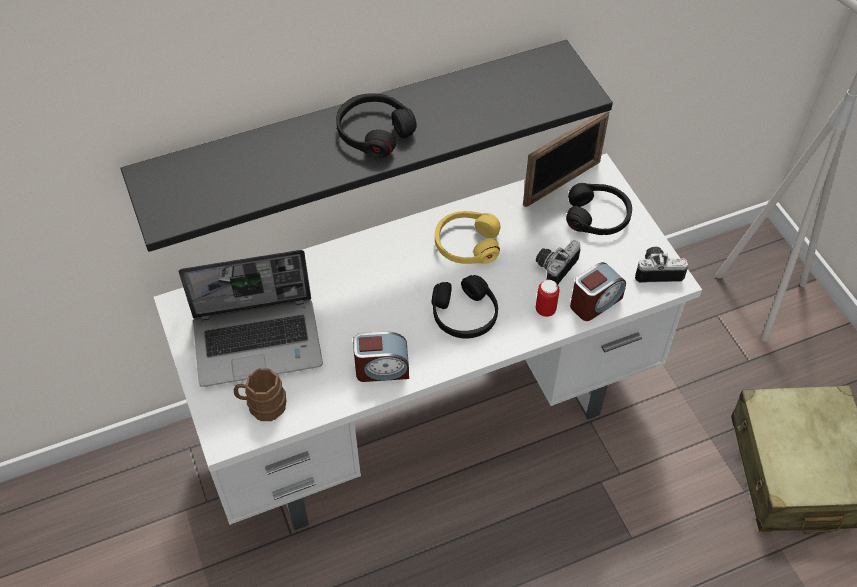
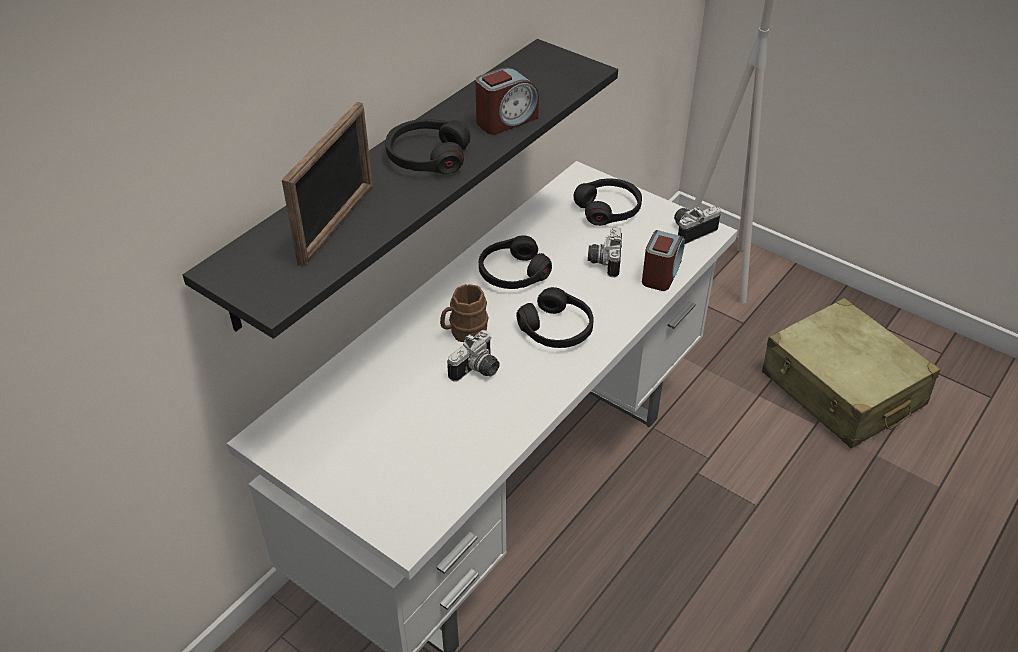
camera: 30 degrees left, 10 degrees down
(259, 341) = (374, 434): laptop -> none
(262, 406) = (423, 489): brown mug -> brown mug (464, 332)
(373, 323) = (477, 370): none -> camera
(382, 369) = (516, 405): alarm clock -> alarm clock (506, 120)
(467, 244) = (513, 273): yellow headphones -> black headphones
(545, 310) = (624, 296): can -> none
(562, 183) = (558, 195): picture frame -> picture frame (337, 224)

